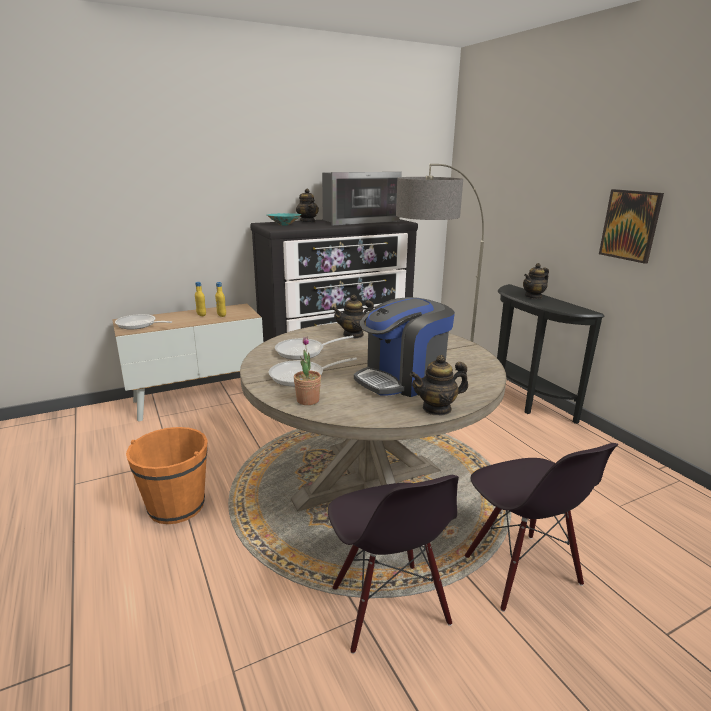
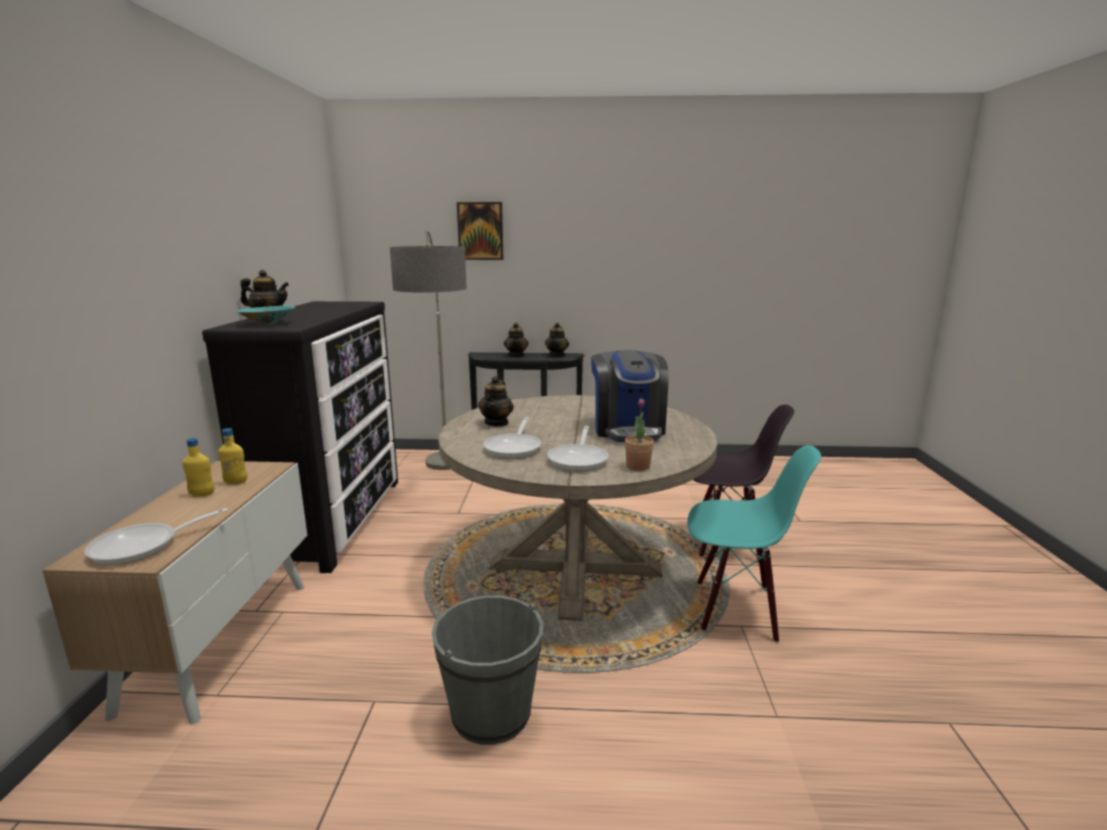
camera: 60 degrees left, 5 degrees down
(176, 506) = (491, 713): orange bucket -> grey bucket
(357, 221) = (318, 308): microwave -> none
(388, 606) = (736, 609): black chair -> turquoise chair
(437, 408) = (693, 431): teapot -> teapot (557, 355)
(630, 225) = (588, 276): picture -> picture (480, 231)

